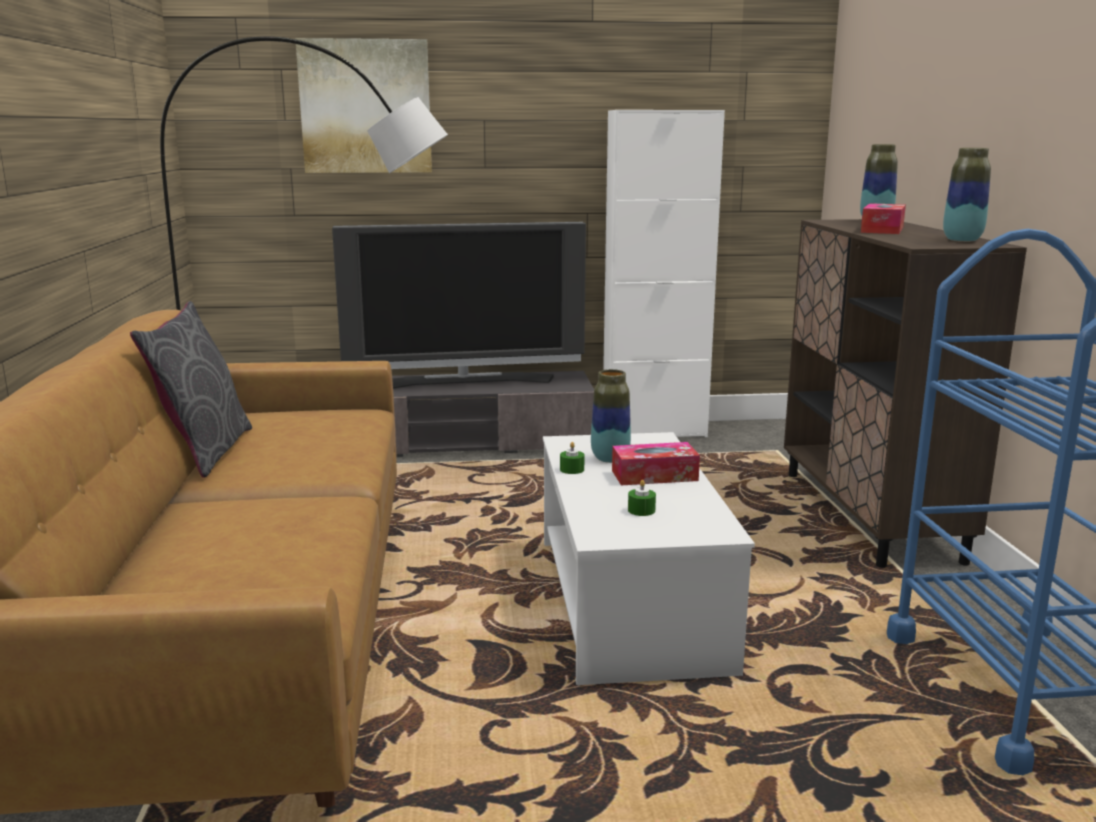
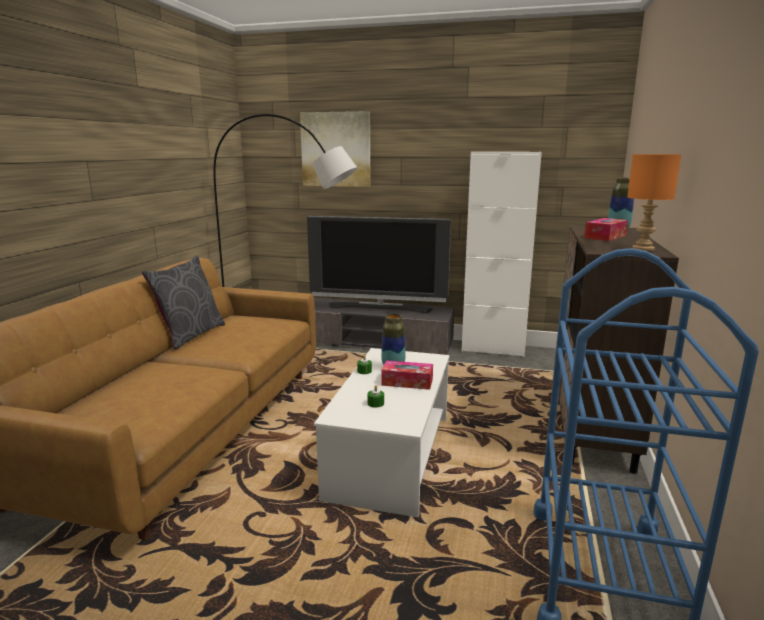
camera: 20 degrees right, 0 degrees up
(962, 240) = (642, 248): vase -> orange table lamp

